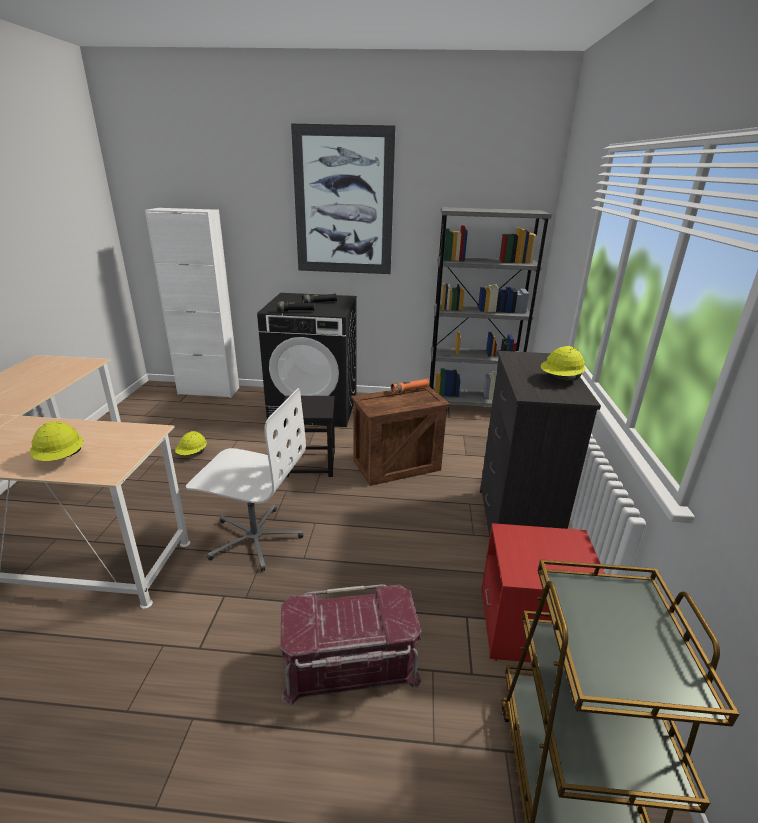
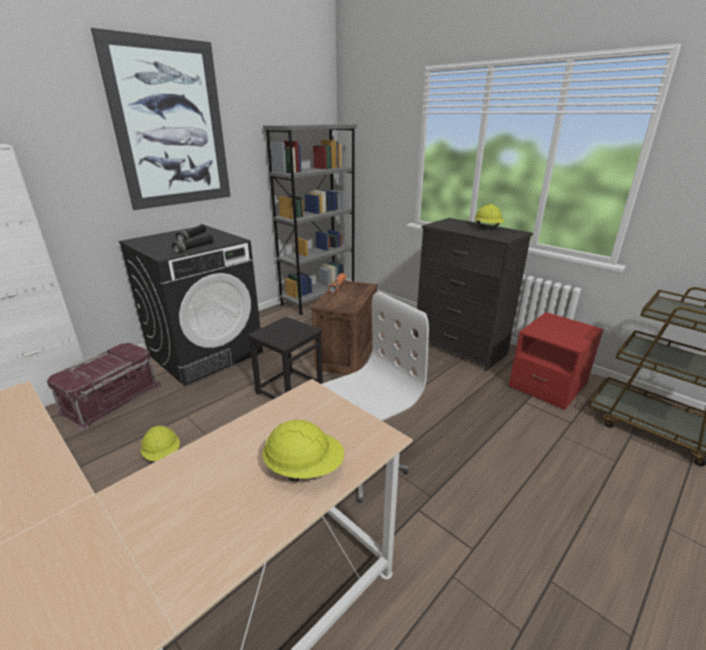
camera: 50 degrees left, 0 degrees up
(349, 663) = (537, 468): red storage box -> red storage box (112, 399)

